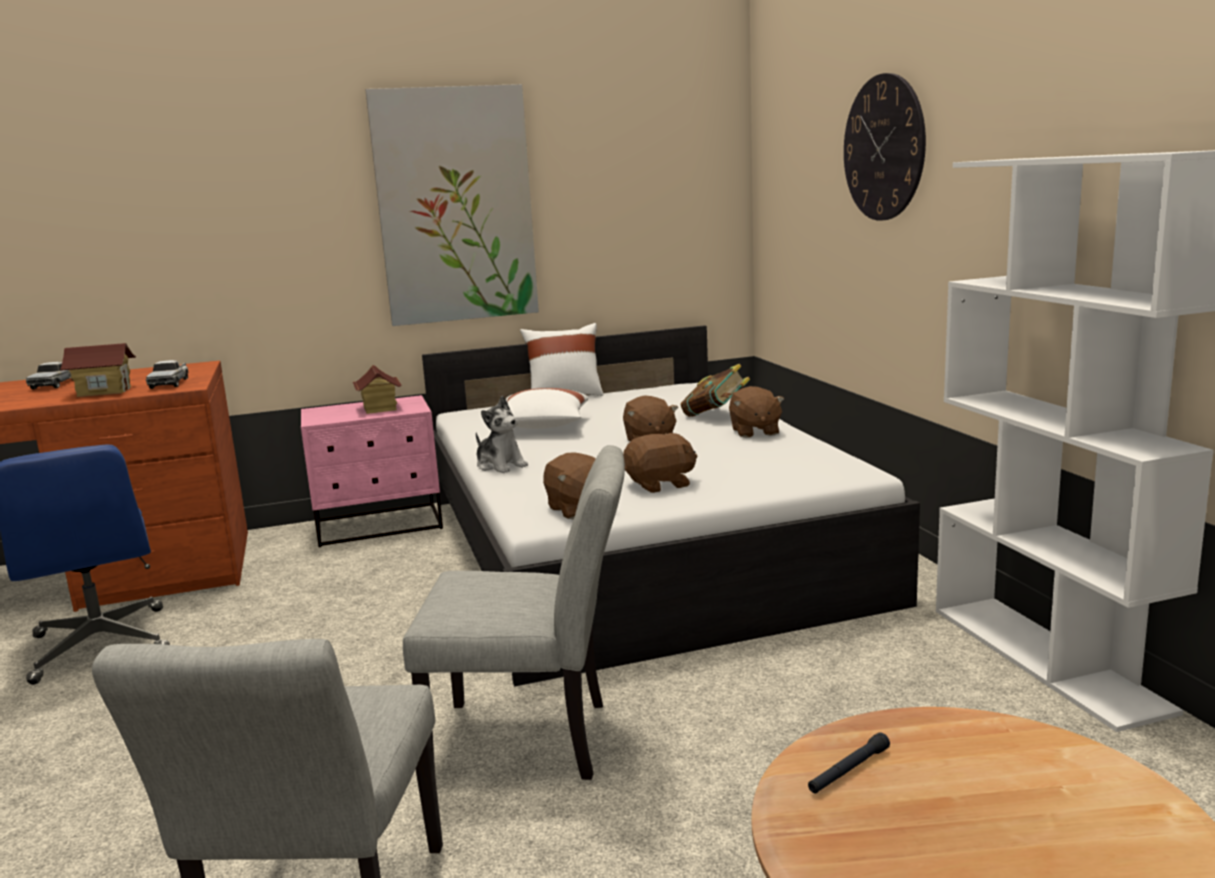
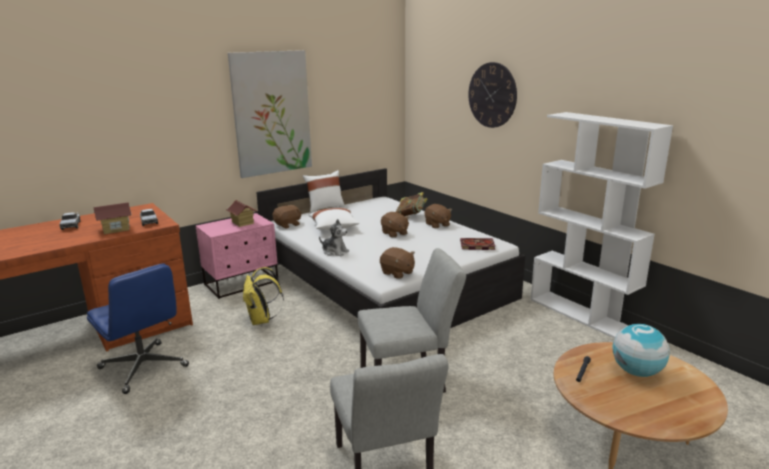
camera: 20 degrees left, 5 degrees up
(357, 590) = (262, 320): none -> yellow backpack
(660, 484) = (421, 257): brown plush toy -> brown plush toy (288, 225)
(800, 472) = (476, 245): none -> book
(1005, 795) = (636, 372): none -> globe

